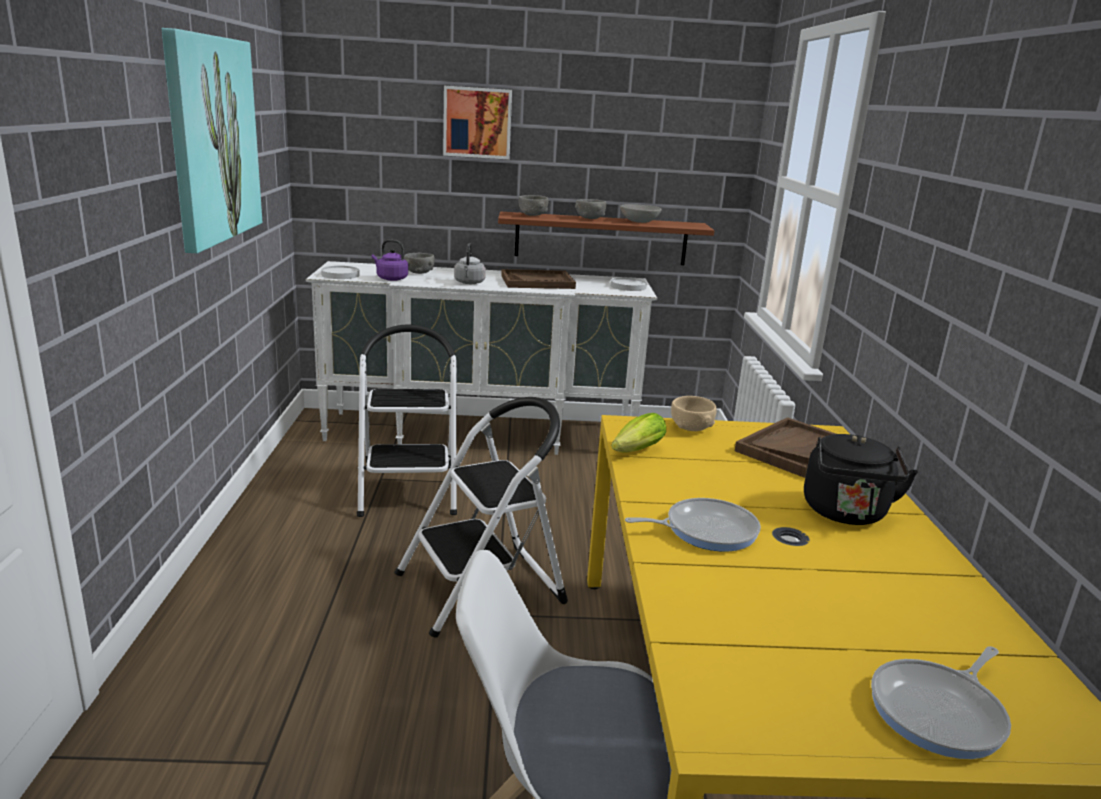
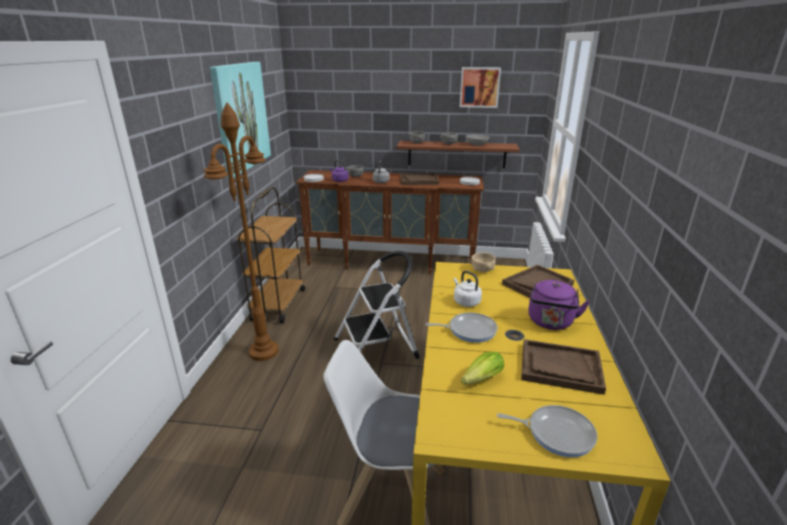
camera: 10 degrees right, 5 degrees up
(254, 603) = (264, 351): none -> brown floor lamp
(272, 514) = (278, 305): none -> brown cart
(409, 487) = (348, 292): step ladder -> none
(477, 122) = (386, 92): picture -> picture (479, 87)
(481, 434) = (391, 262): white cabinet -> brown cabinet
(634, 452) = (446, 284): lettuce -> lettuce (480, 380)
(680, 481) = (465, 302): none -> white kettle
(846, 514) = (550, 323): black kettle -> purple kettle
(896, 591) = (560, 368): none -> brown tray
(940, 712) = (556, 433): frying pan -> frying pan turned 135 degrees counterclockwise

